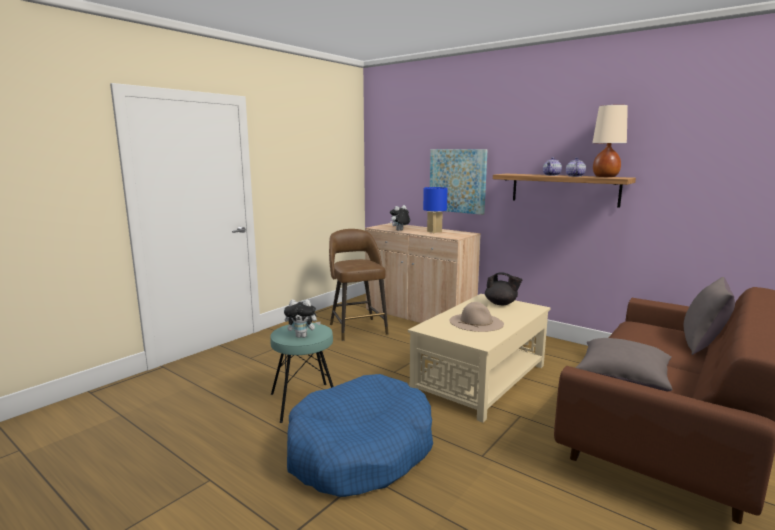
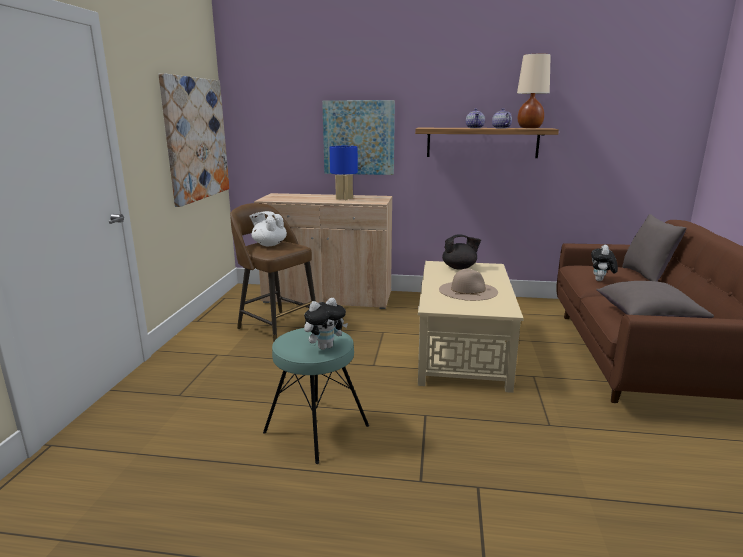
camera: 30 degrees left, 5 degrees up
(331, 178) = (196, 139): none -> picture
(355, 262) = (269, 244): none -> white teapot
(360, 450) = (441, 462): blue dog bed -> none
(400, 230) = (303, 201): plush toy -> plush toy (601, 281)

